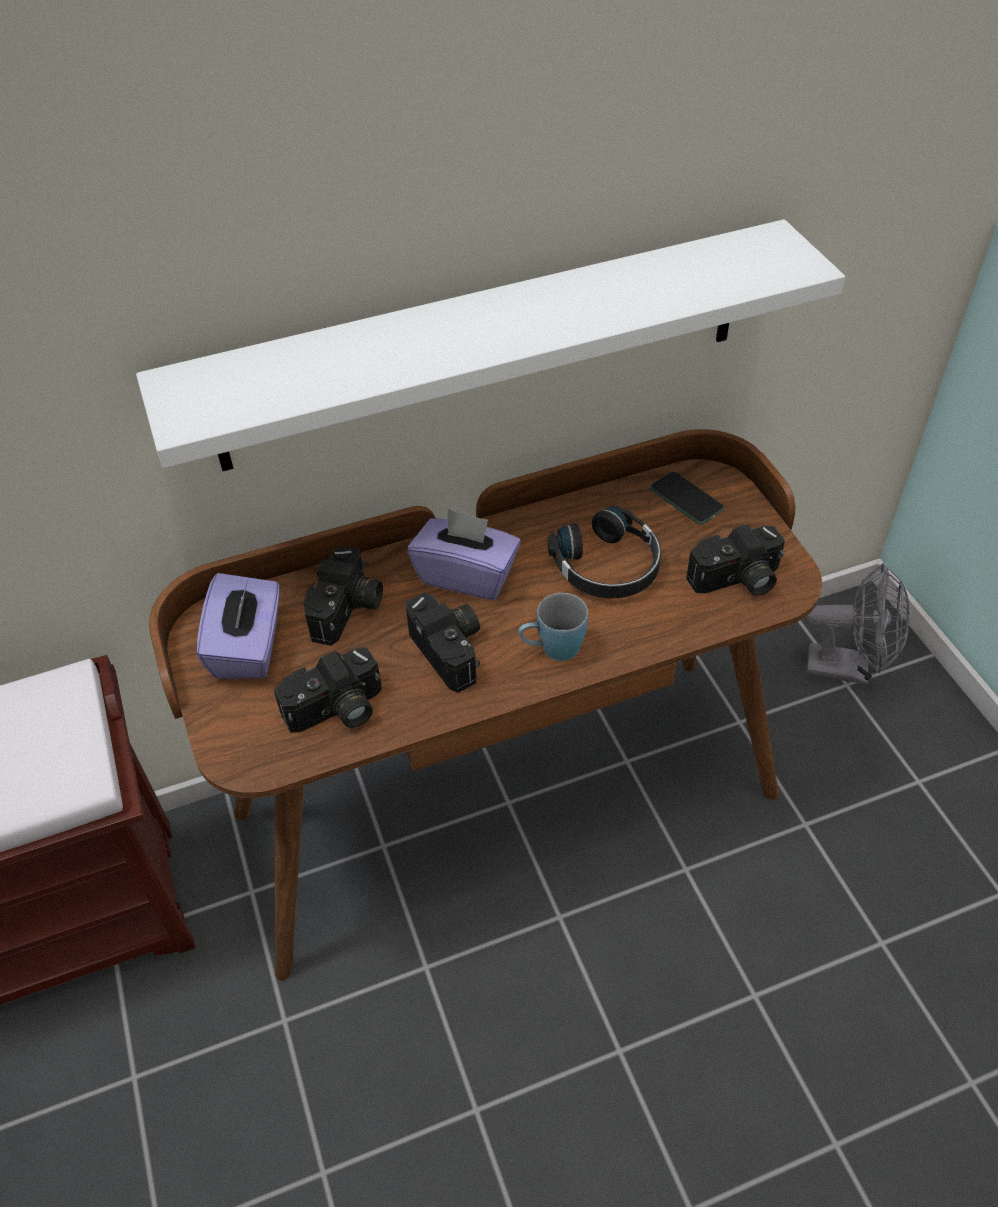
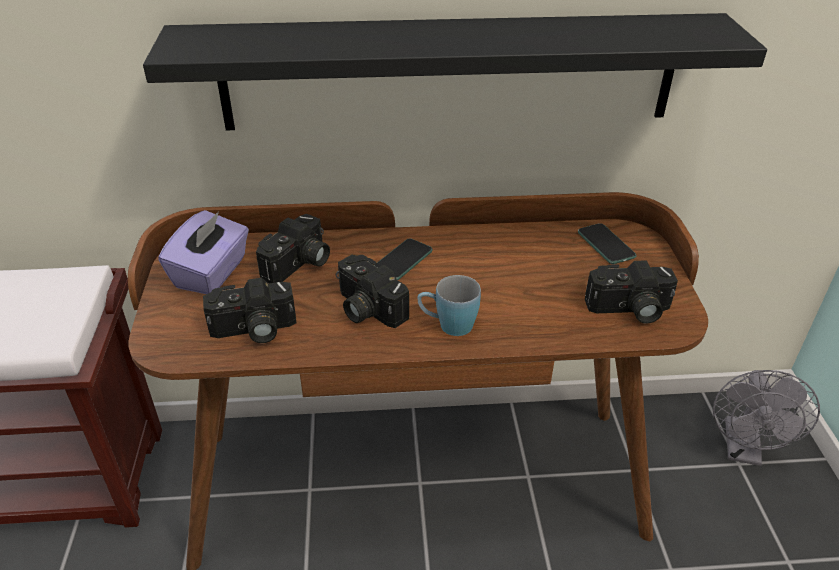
camera: 15 degrees right, 10 degrees down
(452, 650) = (366, 308): camera -> camera turned 150 degrees clockwise
(467, 575) = (402, 260): purple tissue box -> phone
(484, 347) = (449, 72): white shelf -> black shelf
(608, 566) = (520, 277): black headphones -> none
(848, 668) = (743, 450): grey fan -> grey fan turned 75 degrees clockwise

